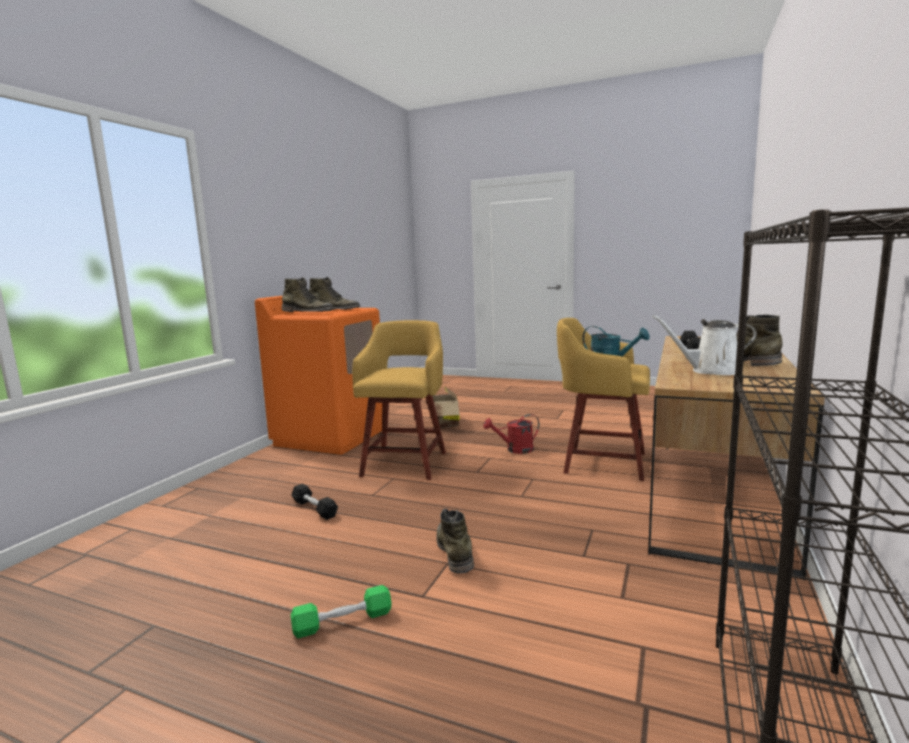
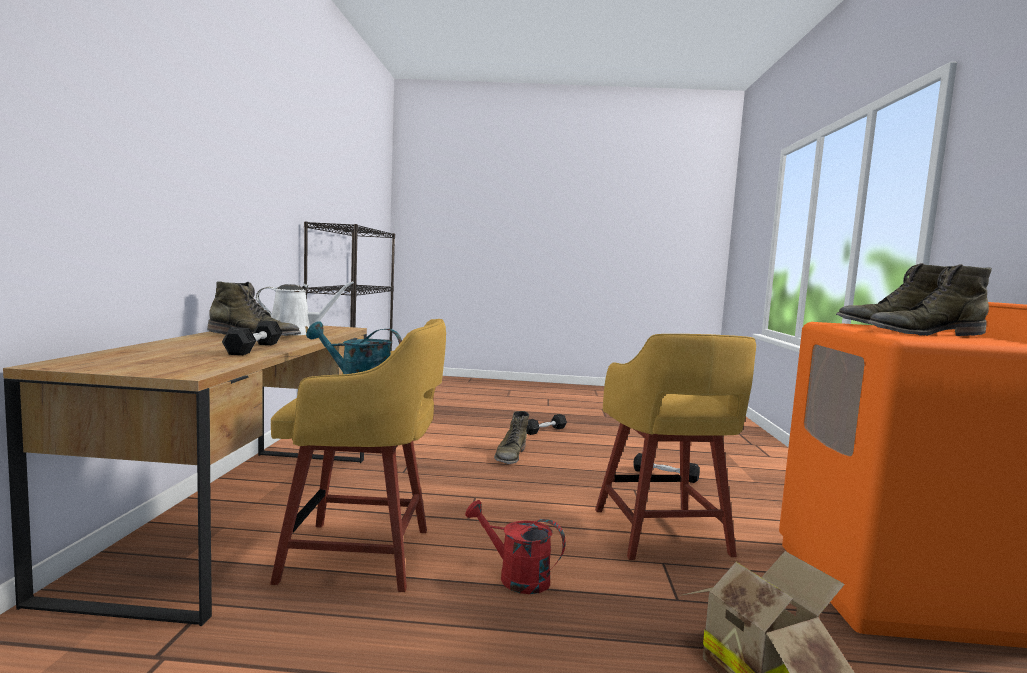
camera: 160 degrees right, 5 degrees down
(343, 621) = (545, 430): green dumbbell -> black dumbbell
(454, 551) = (510, 455): green boot -> green boot turned 45 degrees clockwise
(515, 450) = (515, 577): red watering can -> red watering can turned 120 degrees counterclockwise

